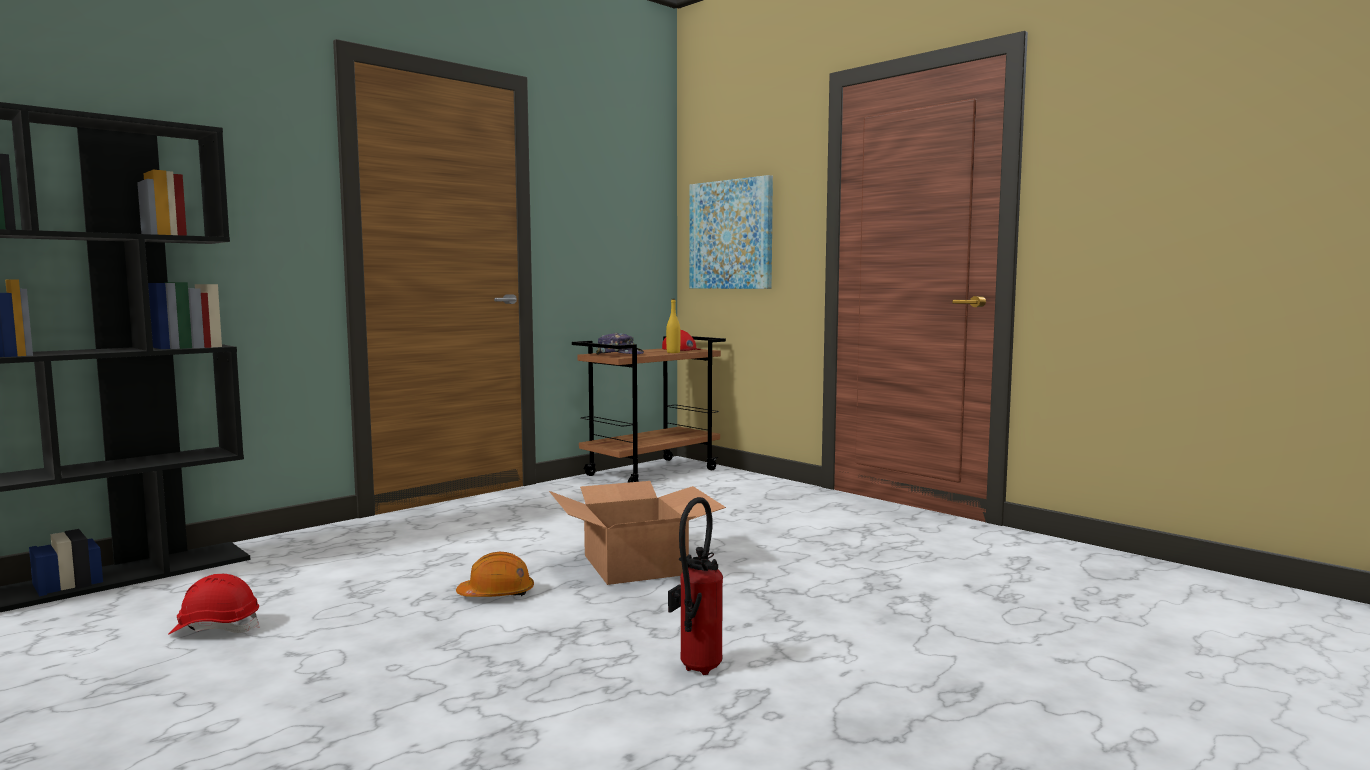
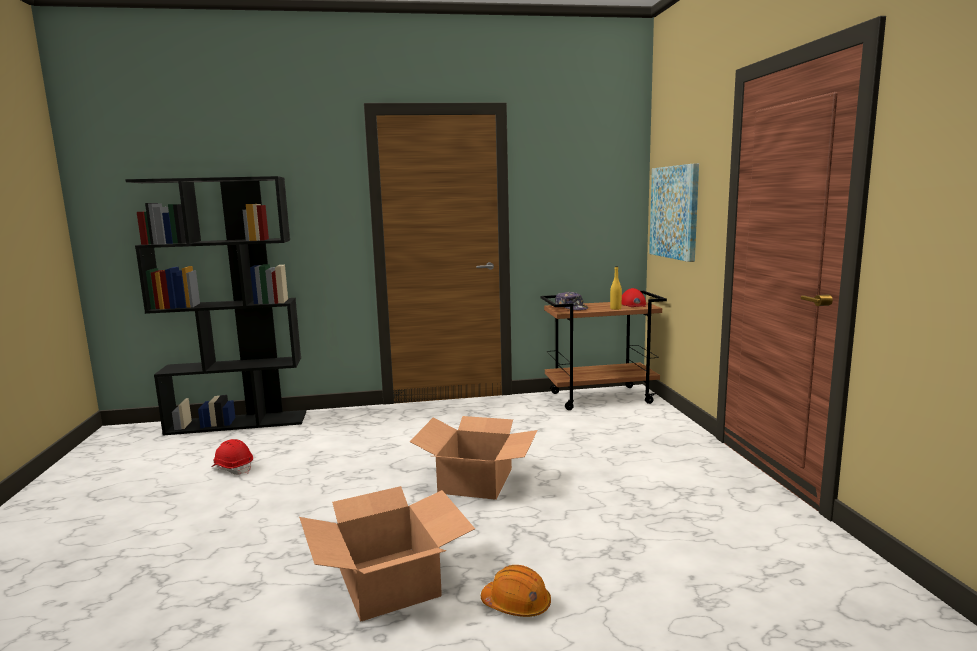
camera: 35 degrees right, 5 degrees up
(497, 594) = (372, 482): orange hard hat -> orange hard hat (516, 604)
(695, 670) = (390, 582): fire extinguisher -> cardboard box

